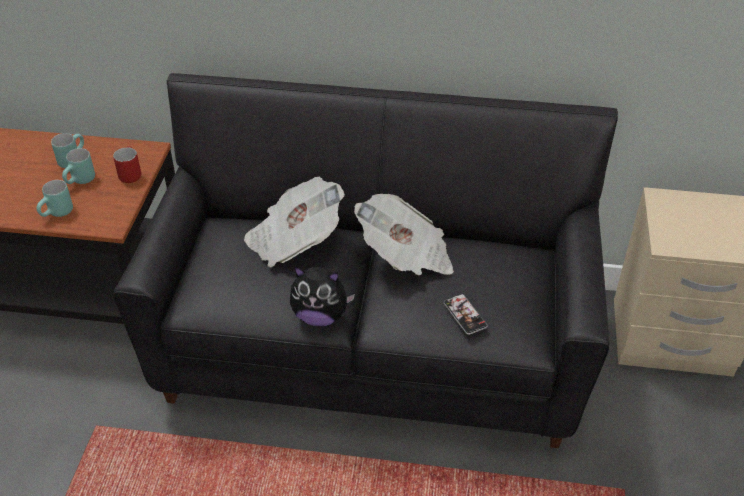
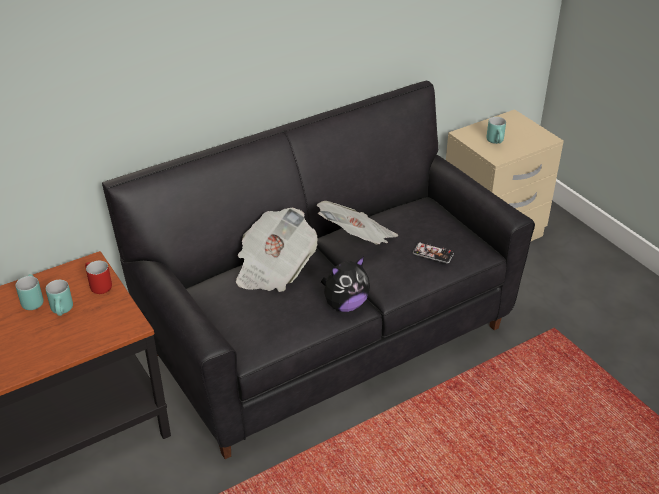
camera: 40 degrees left, 5 degrees down
(58, 214) = (76, 342): turquoise mug -> turquoise mug (497, 142)

